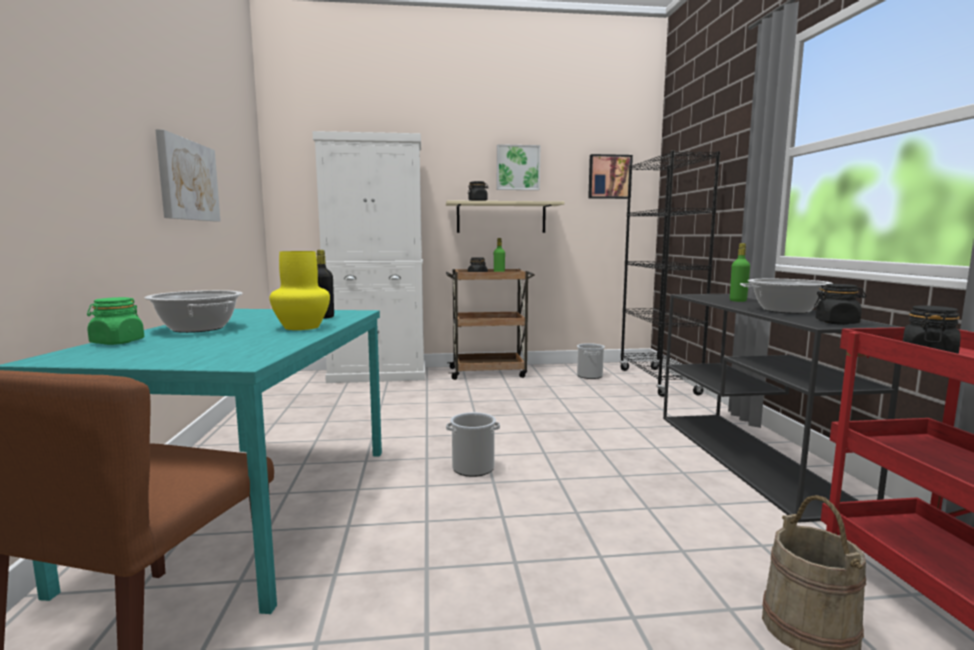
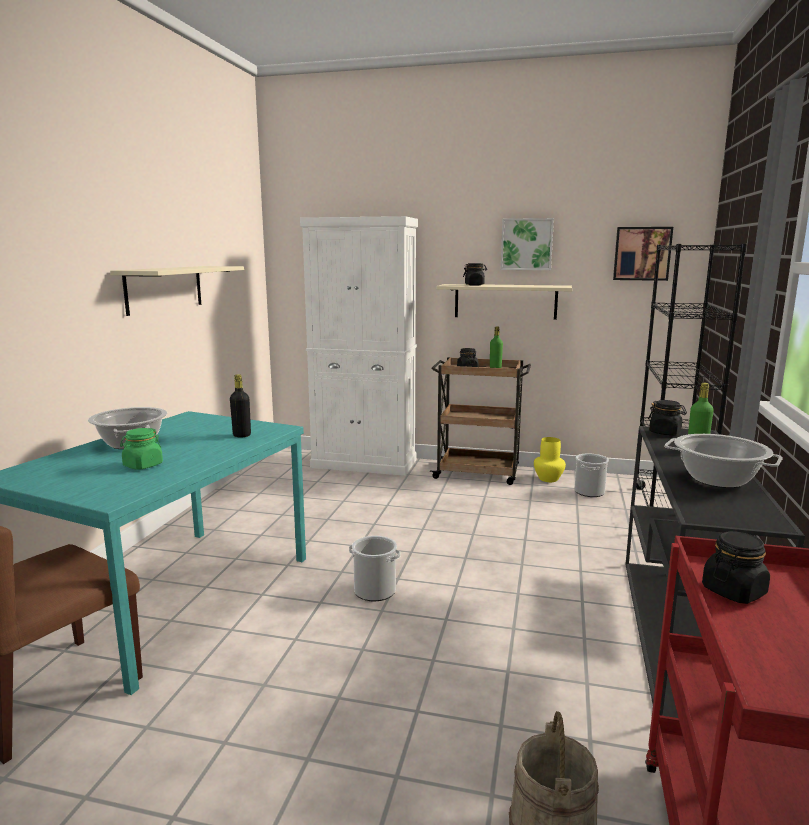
camera: 20 degrees right, 5 degrees up
(117, 342) = (60, 458): green jar -> green jar (143, 465)
(188, 180) = (164, 289): picture -> beige shelf
(302, 327) = (207, 451): yellow vase -> yellow vase (548, 479)
(837, 323) = (732, 514): black jar -> black jar (665, 432)

